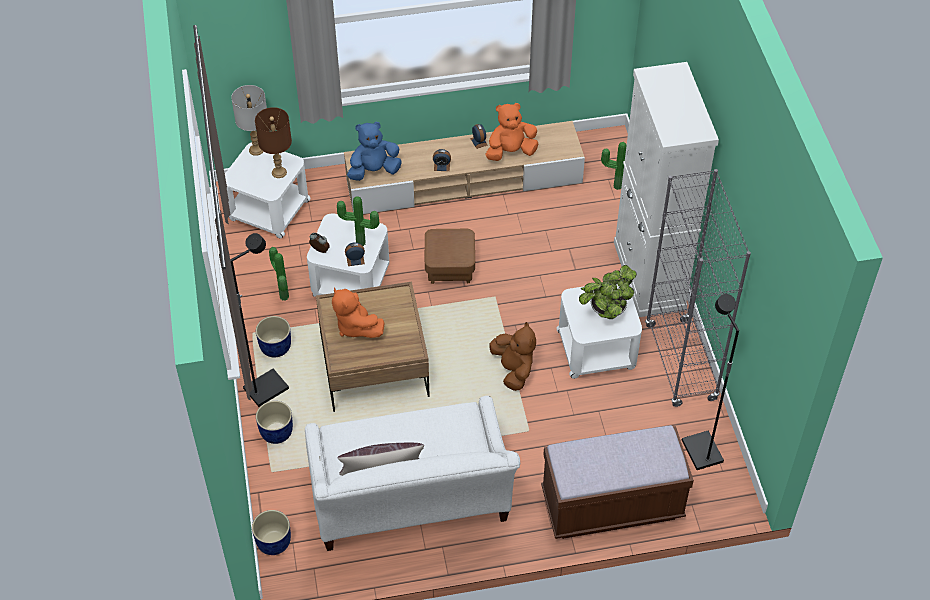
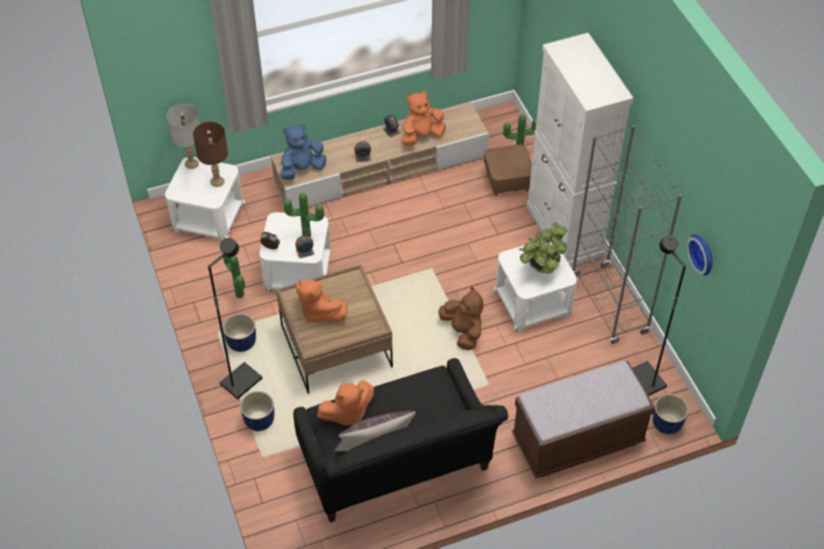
camera: 10 degrees left, 0 degrees up
(274, 542) = (279, 522): blue planter -> blue planter (667, 423)
(361, 438) = (347, 413): none -> orange plush toy
(411, 505) = (397, 468): white sofa -> black sofa
(450, 268) = (385, 248): brown ottoman -> brown ottoman (507, 181)
(766, 320) = (703, 253): none -> wall clock

